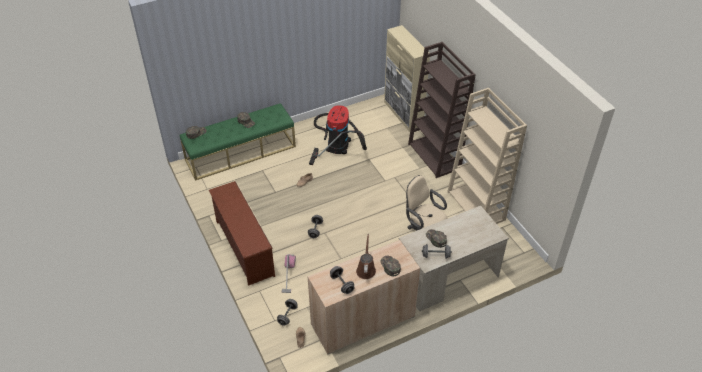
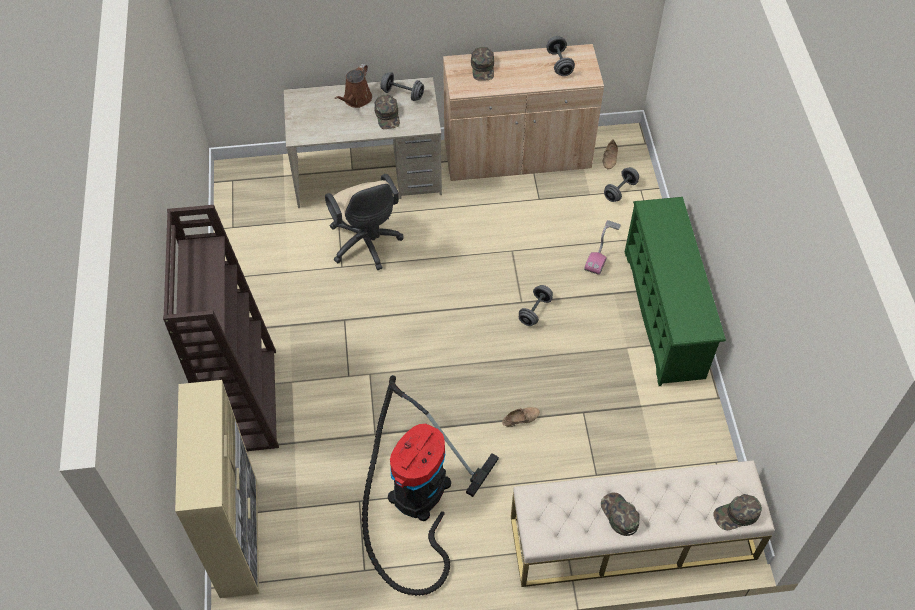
camera: 160 degrees left, 10 degrees up
(240, 153) = (632, 538): green bench -> beige bench
(243, 248) = (665, 314): brown shoe rack -> green shoe rack
(366, 269) = (518, 73): brown watering can -> brown watering can (356, 100)
(476, 206) = (244, 274): beige bookcase -> none

